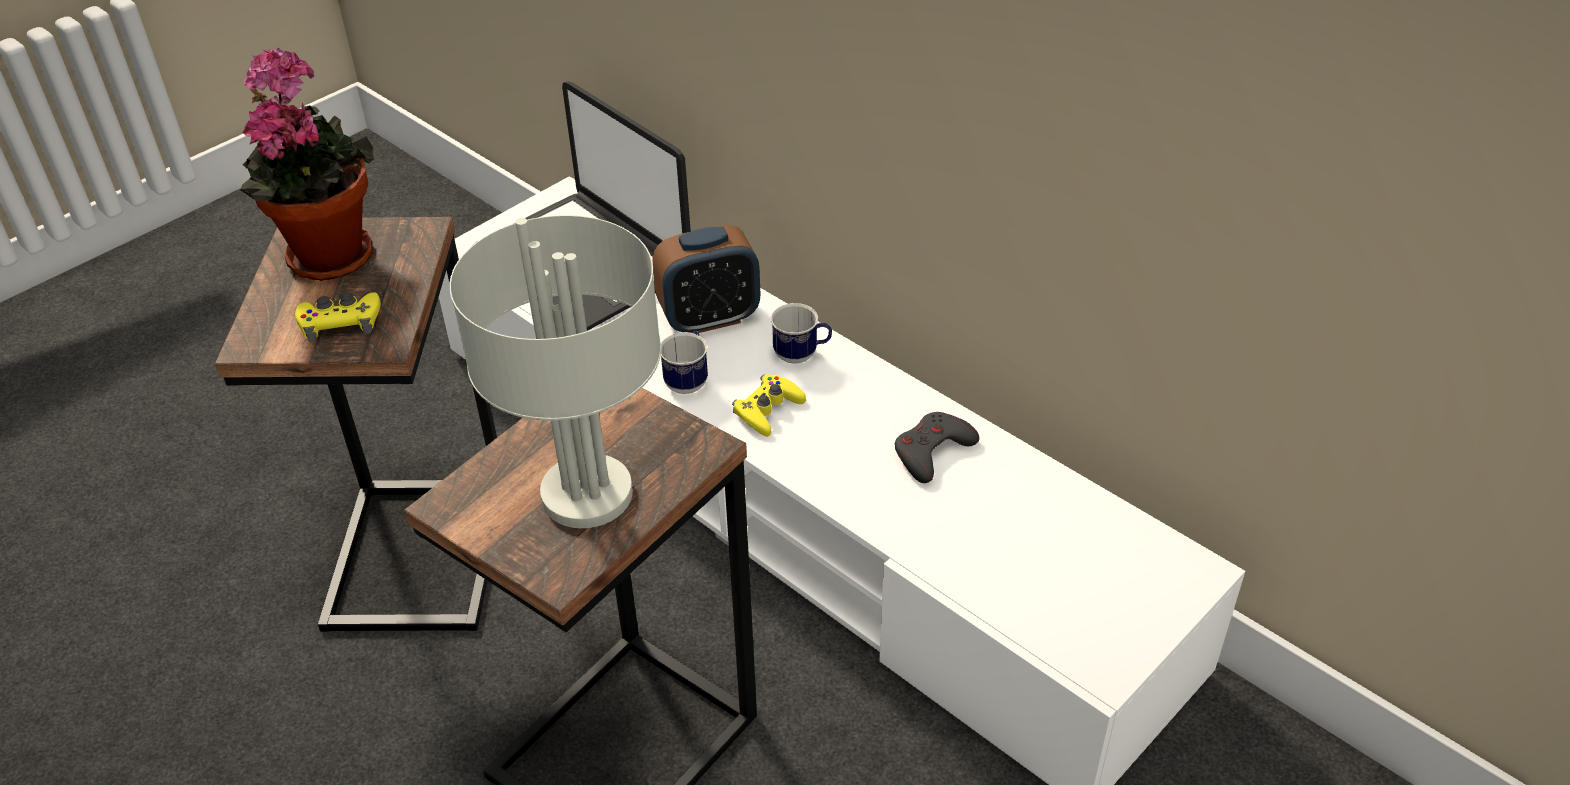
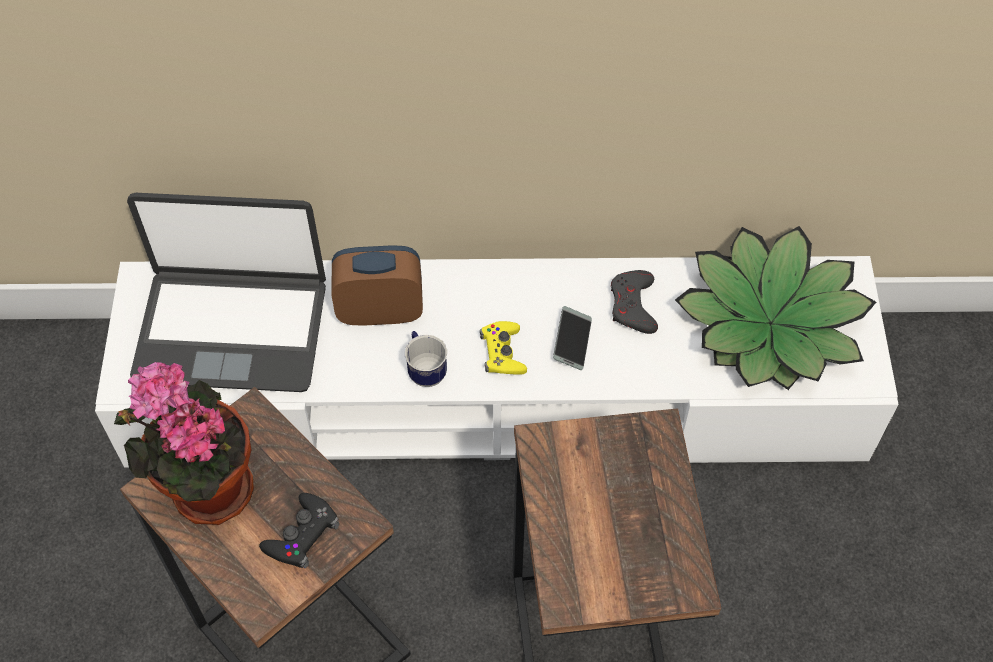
camera: 45 degrees left, 15 degrees up
(341, 323) = (302, 535): yellow game controller -> black game controller
(588, 492) = (635, 519): grey table lamp -> none
(709, 318) = (380, 310): alarm clock -> alarm clock turned 120 degrees counterclockwise
(802, 355) = (475, 294): mug -> none
(839, 441) = (572, 341): none -> phone
(1054, 554) = (771, 323): none -> potted plant

